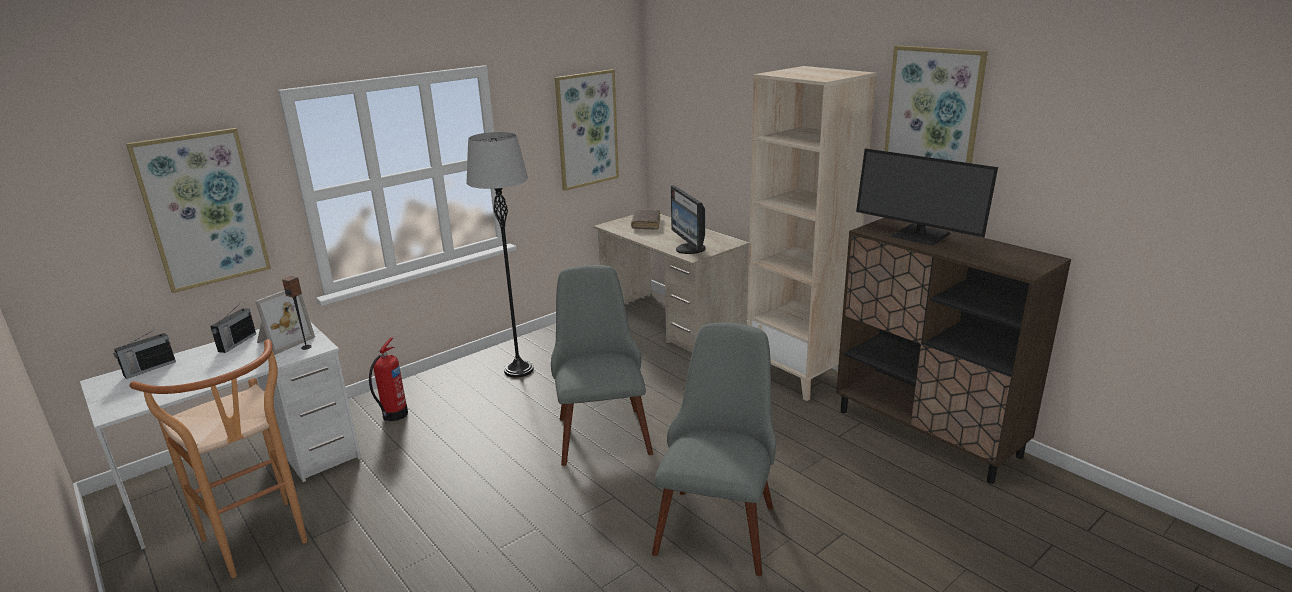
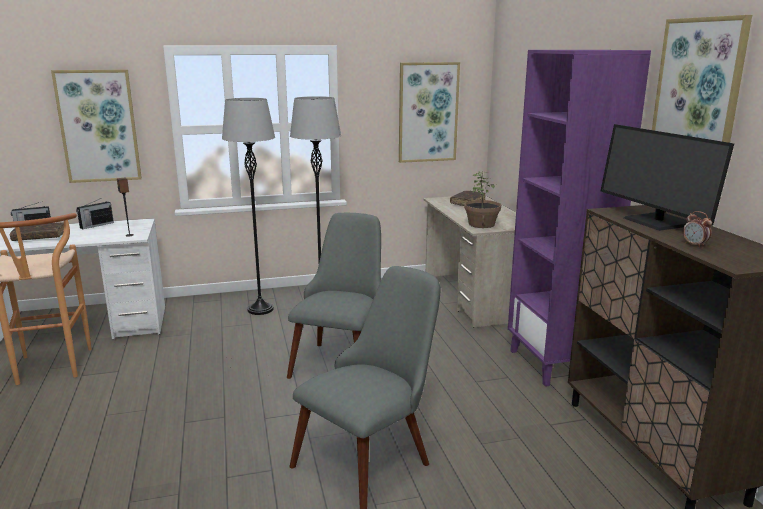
camera: 25 degrees right, 5 degrees down
(176, 378) = (39, 237): none -> brown book
(283, 341) = (122, 229): picture frame -> none
(393, 415) = (207, 313): fire extinguisher -> none
(455, 395) = (260, 309): none -> grey floor lamp
(689, 249) = (482, 224): monitor -> potted plant
(798, 376) = (555, 364): beige bookcase -> purple bookcase
(974, 256) = (694, 245): none -> alarm clock

